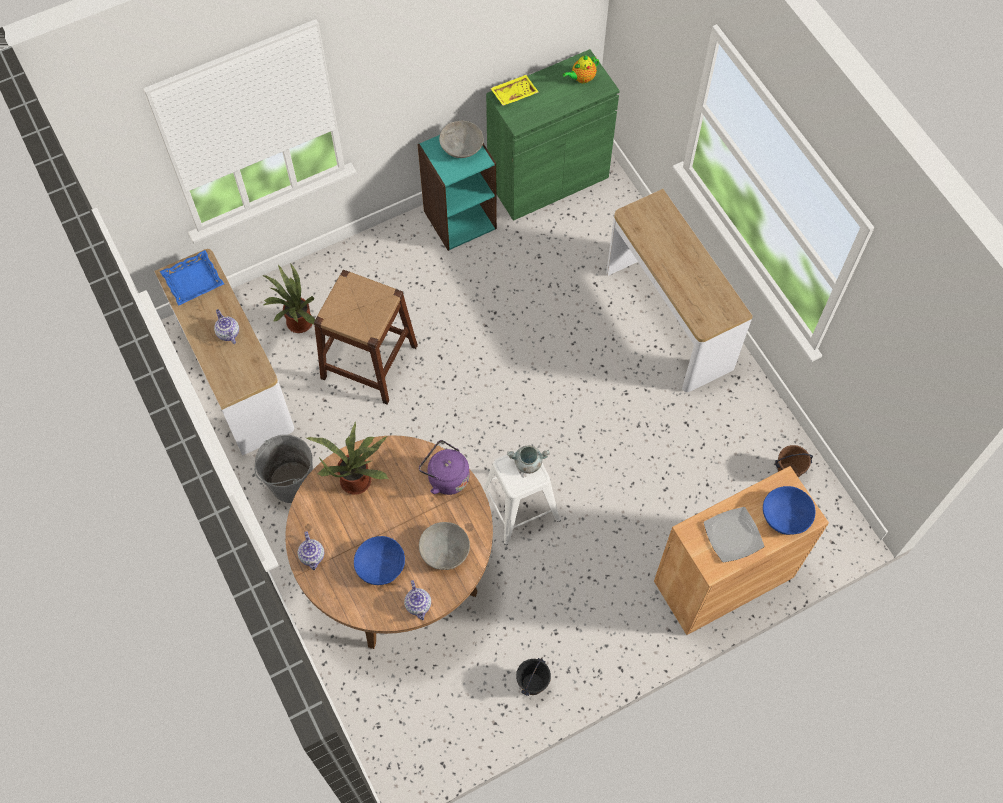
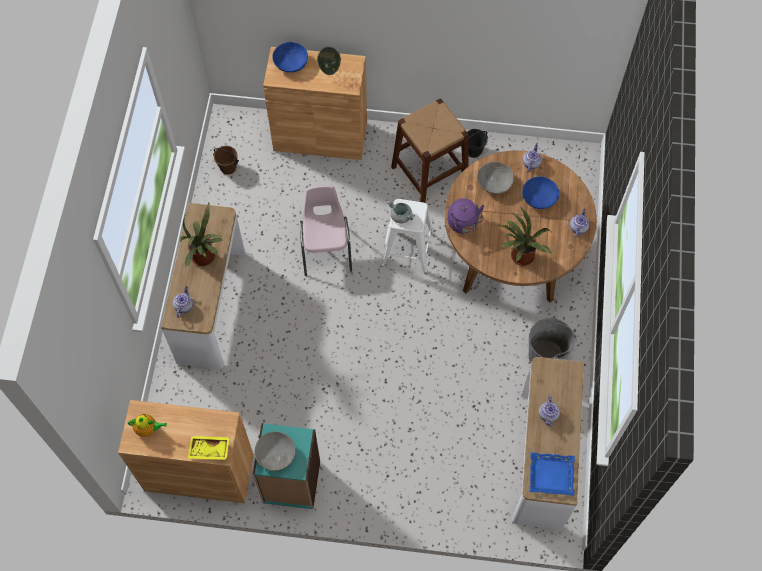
camera: 145 degrees left, 0 degrees up
(296, 323) = (471, 475): potted plant -> potted plant (205, 257)
(369, 361) = (437, 409): brown stool -> brown stool (429, 174)
(548, 179) = (199, 472): green cabinet -> brown cabinet
(605, 450) = (326, 249): none -> pink chair
(660, 218) = (183, 306): none -> teapot
(733, 536) = (329, 70): plate -> vase

